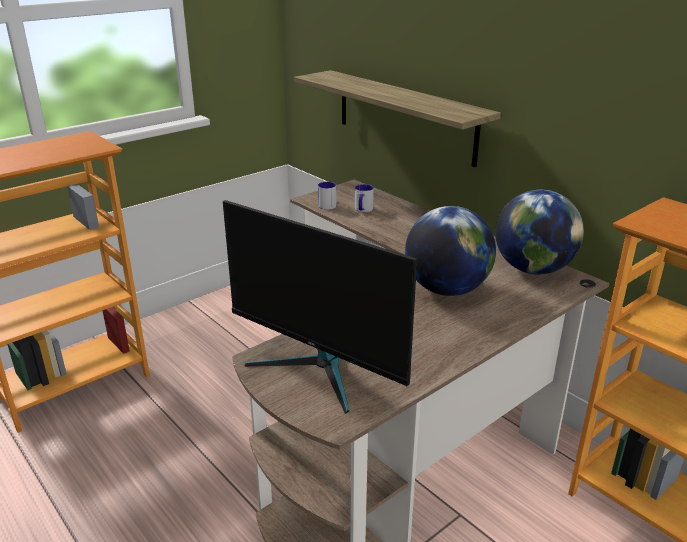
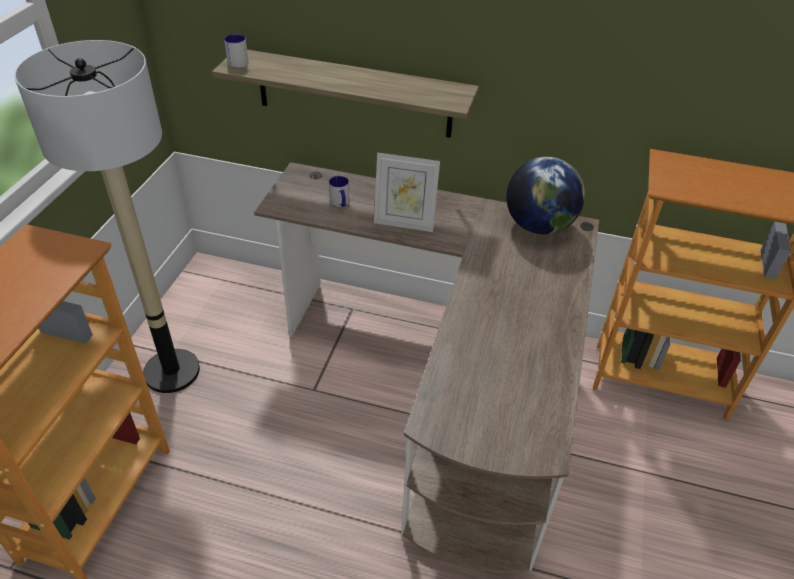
camera: 35 degrees left, 15 degrees up
(201, 328) = (172, 371): none -> floor lamp
(318, 368) = (484, 409): monitor -> none
(328, 204) = (300, 207): mug -> mug (237, 61)
(401, 234) = (404, 223): none -> picture frame
(446, 289) = (498, 276): globe -> none

